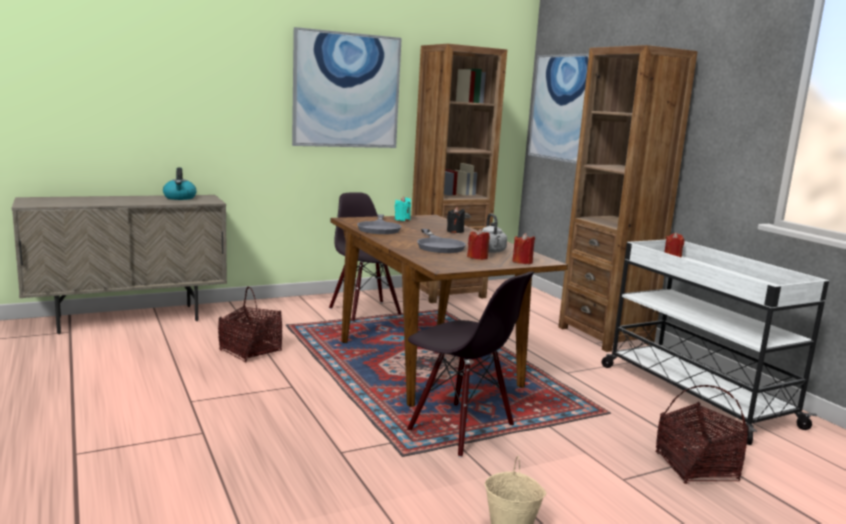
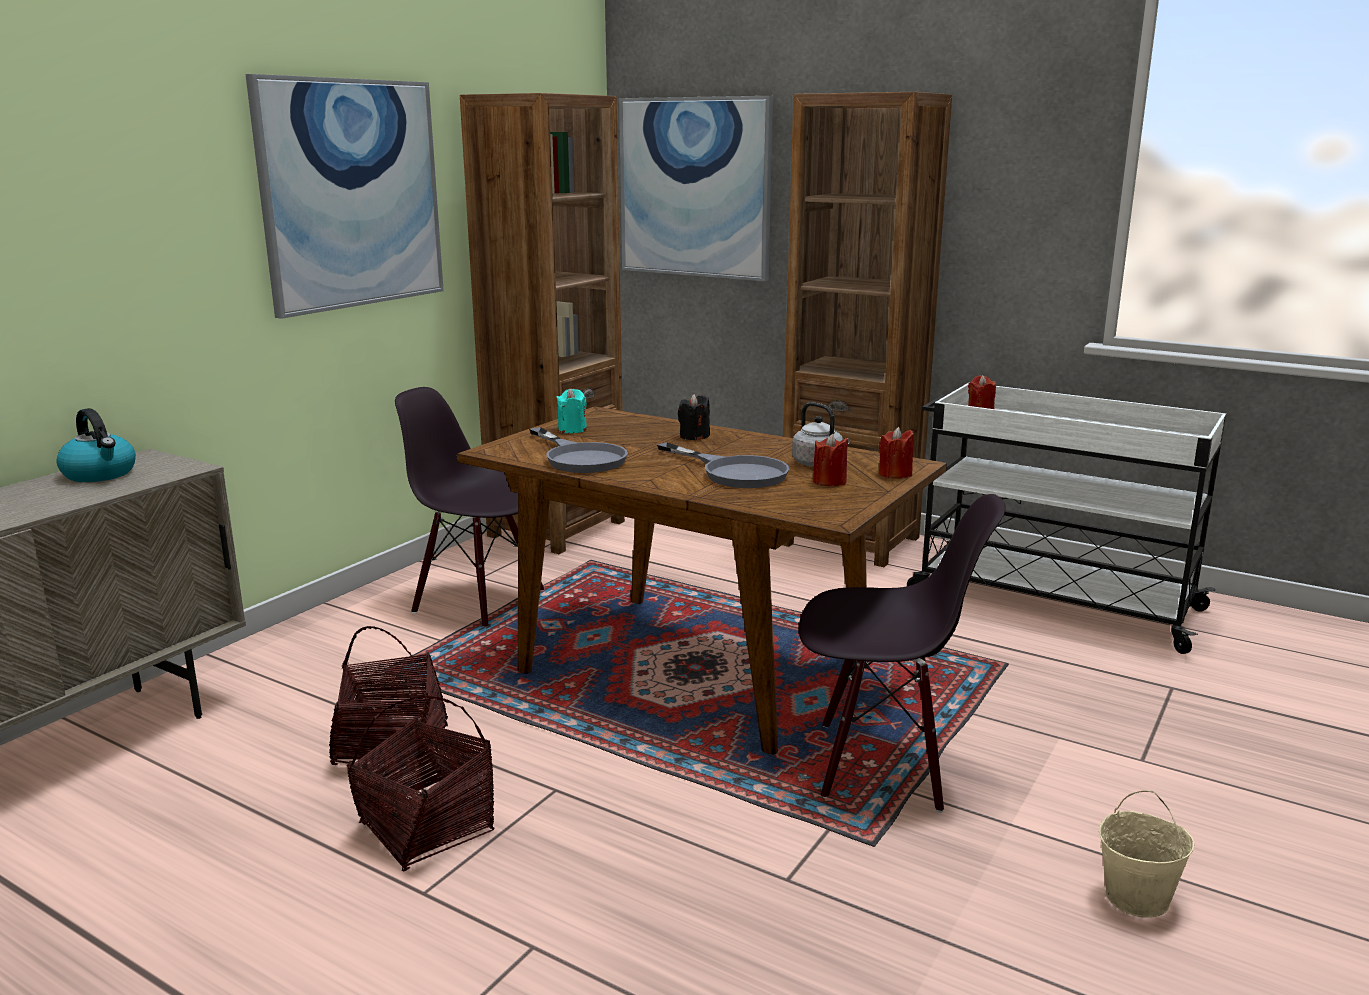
camera: 30 degrees left, 5 degrees up
(695, 467) = (1180, 708): basket -> basket (426, 828)

